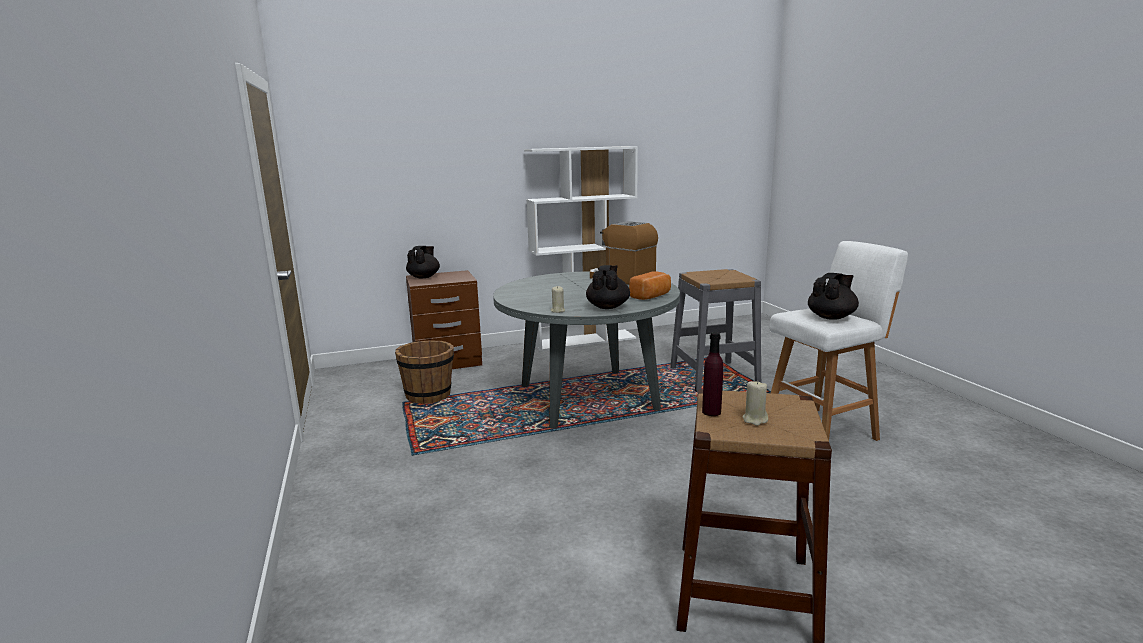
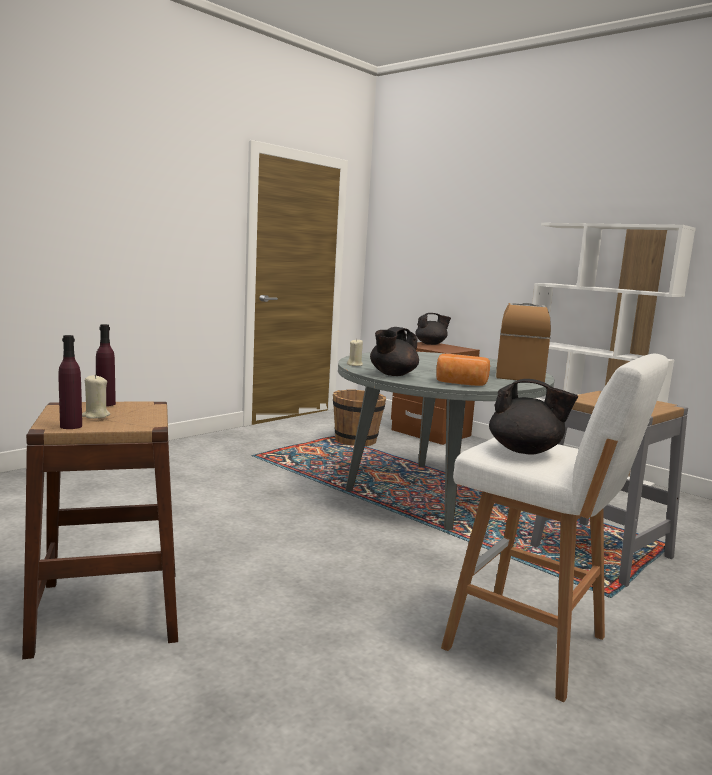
camera: 60 degrees right, 5 degrees down
(608, 307) = (392, 374): black teapot -> black teapot turned 150 degrees clockwise
(805, 429) = (71, 426): none -> purple bottle

